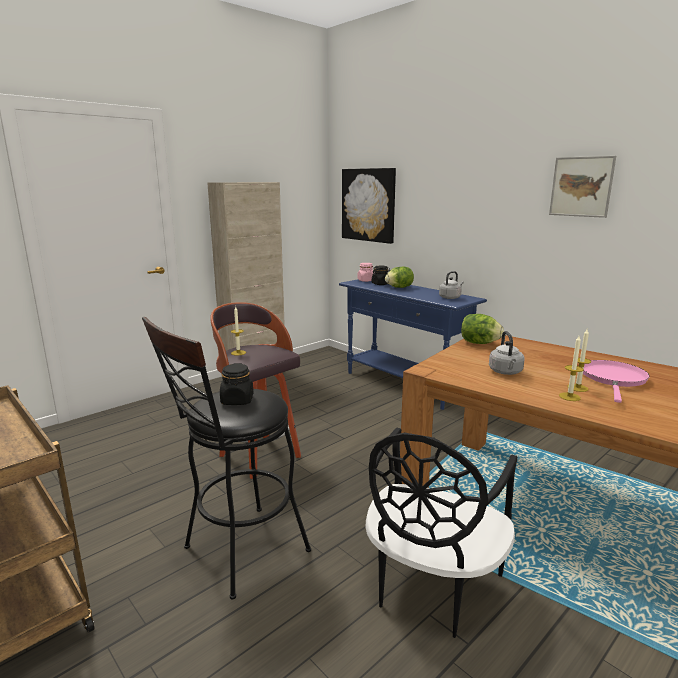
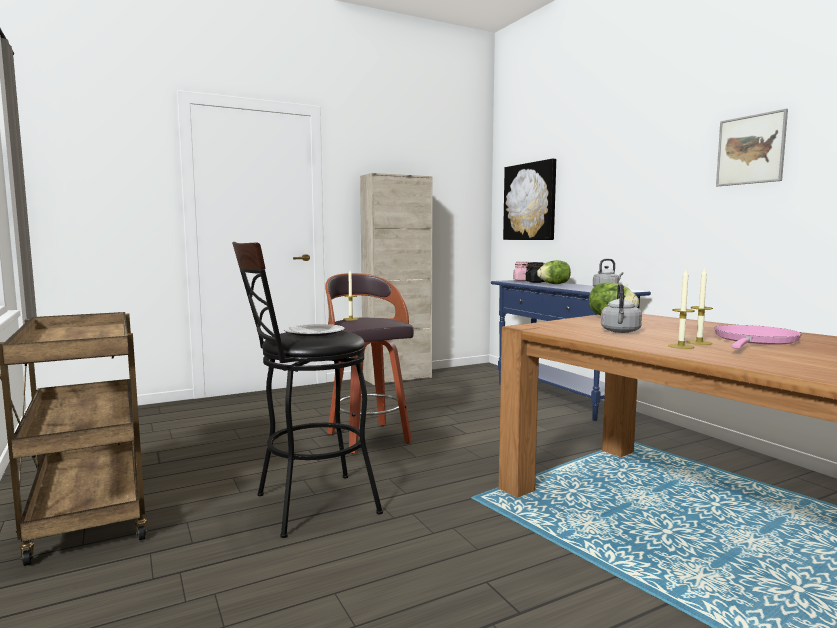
camera: 15 degrees right, 10 degrees down
(237, 400) = (314, 332): black jar -> plate
(430, 586) = (500, 560): black chair -> none

